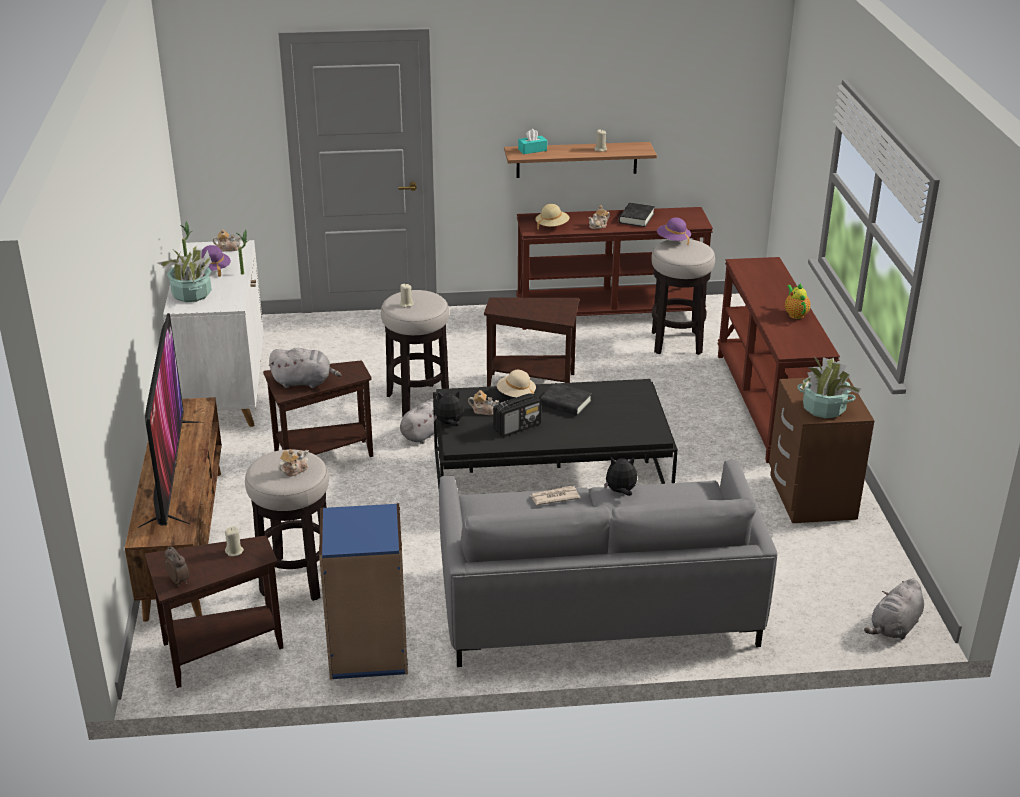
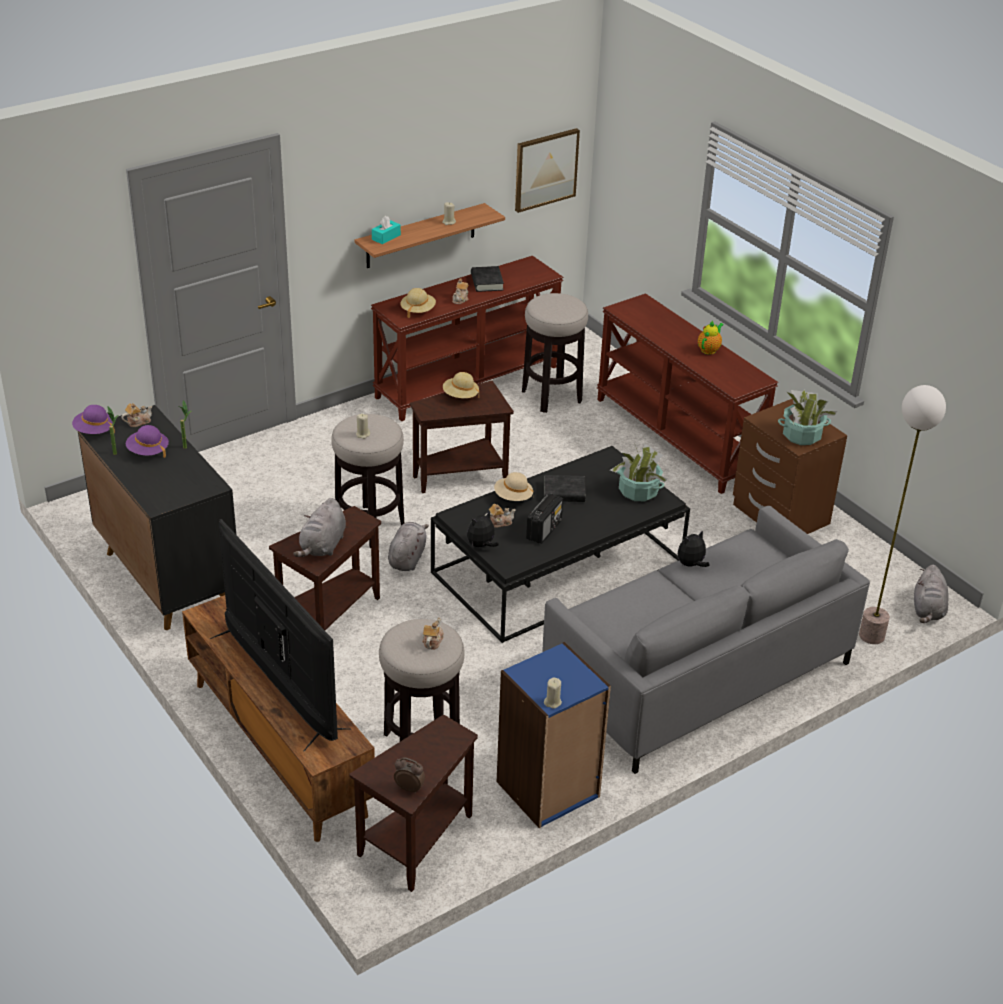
camera: 30 degrees left, 5 degrees up
(192, 294) = (157, 486): potted plant -> potted plant (638, 491)
(225, 393) = (167, 577): white cabinet -> black cabinet
(234, 551) = (431, 740): beige candle -> beige candle (552, 702)
(304, 382) = (322, 546): grey plush toy -> grey plush toy turned 135 degrees clockwise
(538, 303) = (460, 396): none -> beige hat
(554, 497) = (643, 588): newspaper -> none
(673, 240) = (540, 299): purple hat -> purple hat (94, 431)
(722, 122) = (545, 169): none -> picture
(795, 314) = (709, 350): teapot -> teapot turned 75 degrees clockwise
(809, 630) = (871, 636): none -> floor lamp

